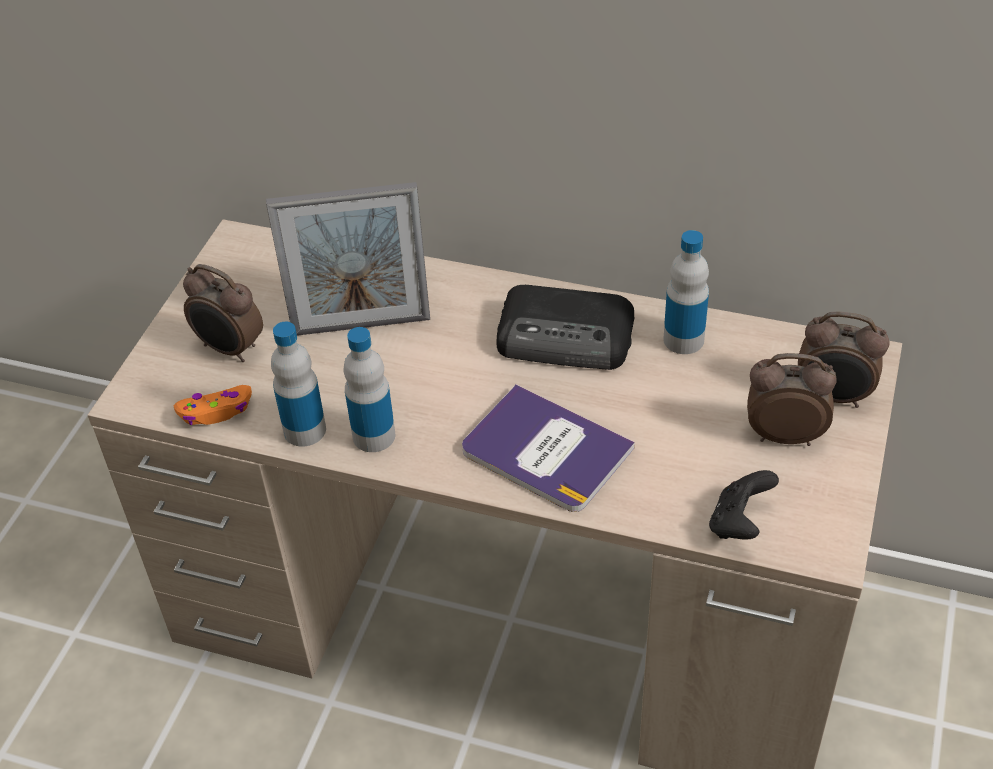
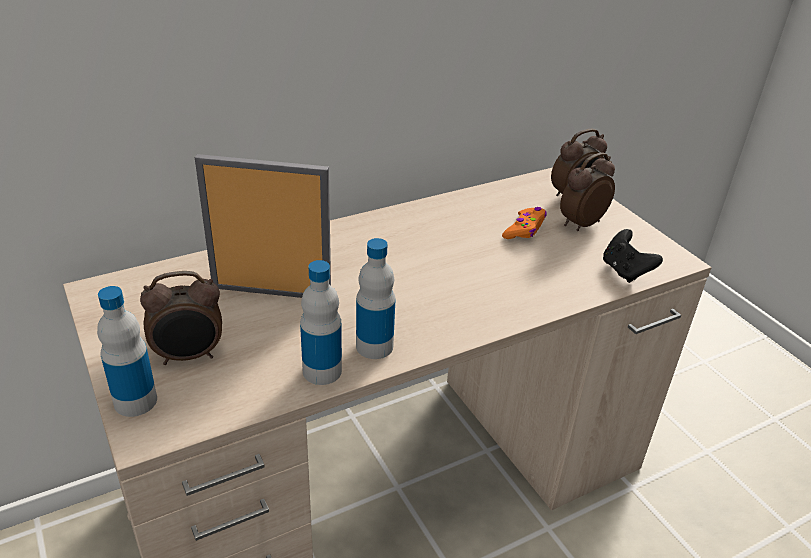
camera: 50 degrees left, 10 degrees down
(216, 411) = (235, 399): orange game controller -> orange game controller (524, 229)
(361, 325) = (271, 292): picture frame -> picture frame turned 120 degrees counterclockwise
(545, 450) = (485, 294): book -> none
(567, 337) = (410, 236): radio -> none
(683, 339) = (470, 208): bottle -> bottle (135, 401)

